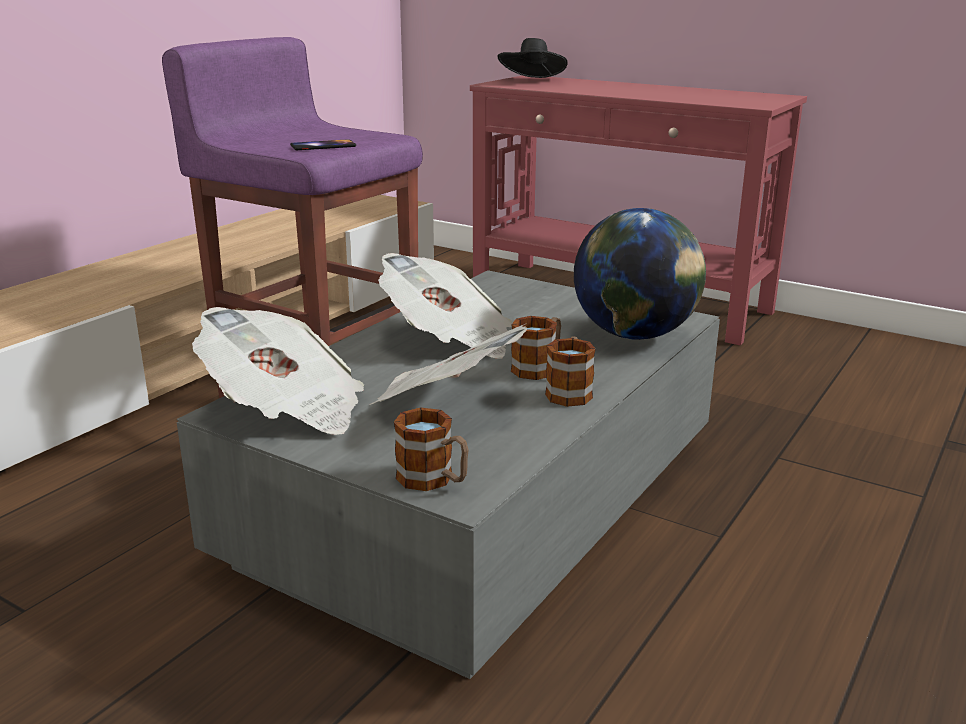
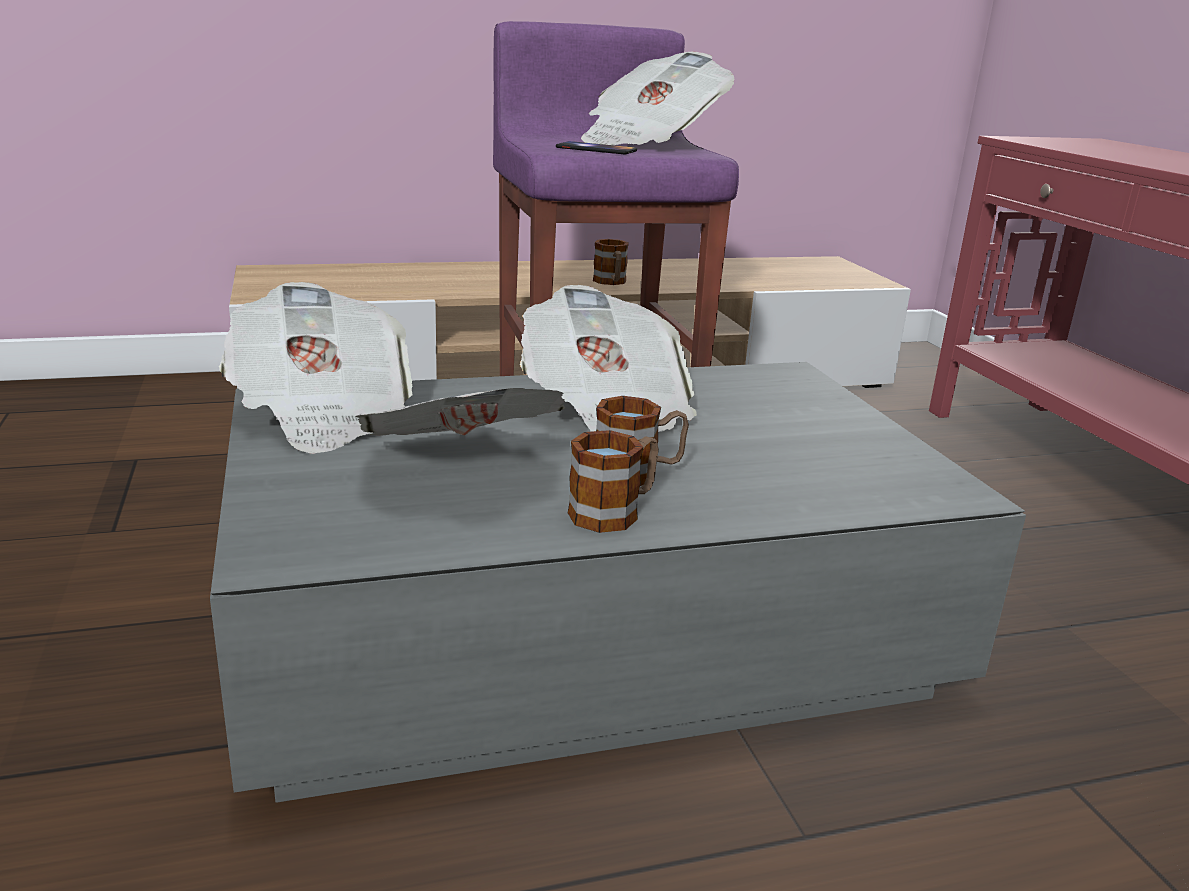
camera: 40 degrees right, 0 degrees up
(325, 132) = (649, 142): none -> newspaper
(434, 480) = (282, 531): mug -> mug (611, 282)
(532, 81) = (1084, 142): black hat -> none
(634, 336) = (837, 487): globe -> none

